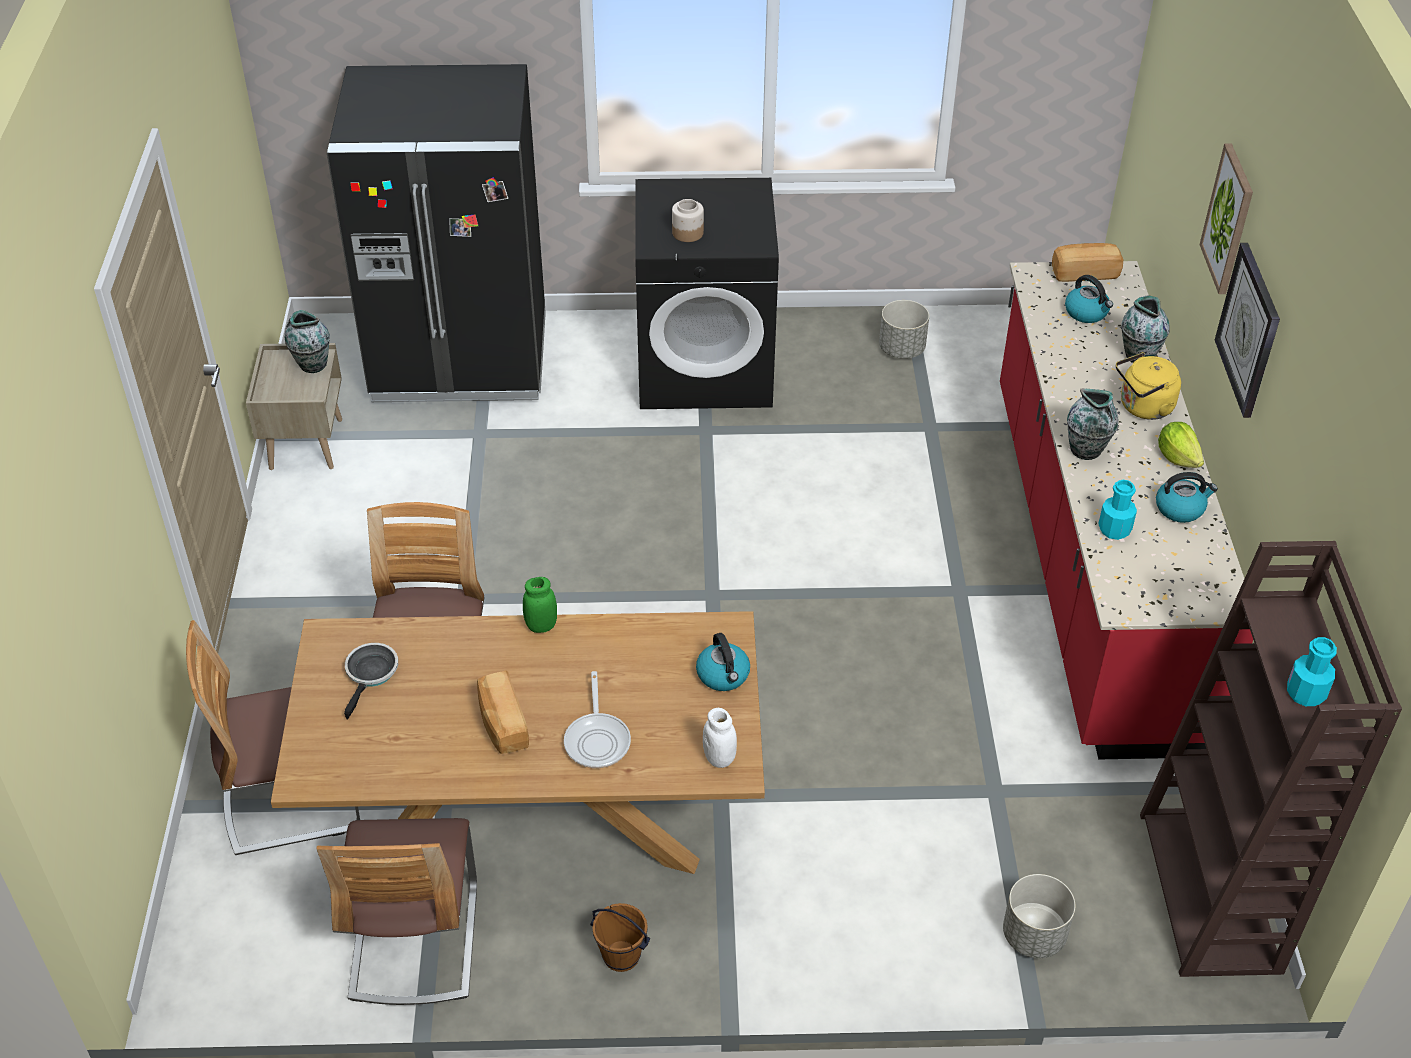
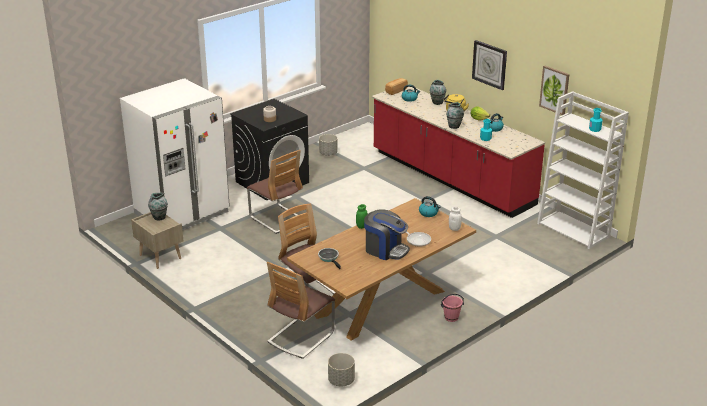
camera: 40 degrees left, 15 degrees down
(414, 940) = (389, 346): chair -> chair (277, 219)
(460, 359) = (182, 213): black fridge -> white fridge
(502, 724) = (385, 250): bread -> coffee machine
(622, 955) = (451, 317): brown bucket -> pink bucket
(1033, 935) = (546, 259): grey planter -> grey planter (341, 381)
(1211, 893) = (574, 230): brown bookcase -> white bookcase
(1228, 219) = (460, 39): picture -> picture (554, 90)

